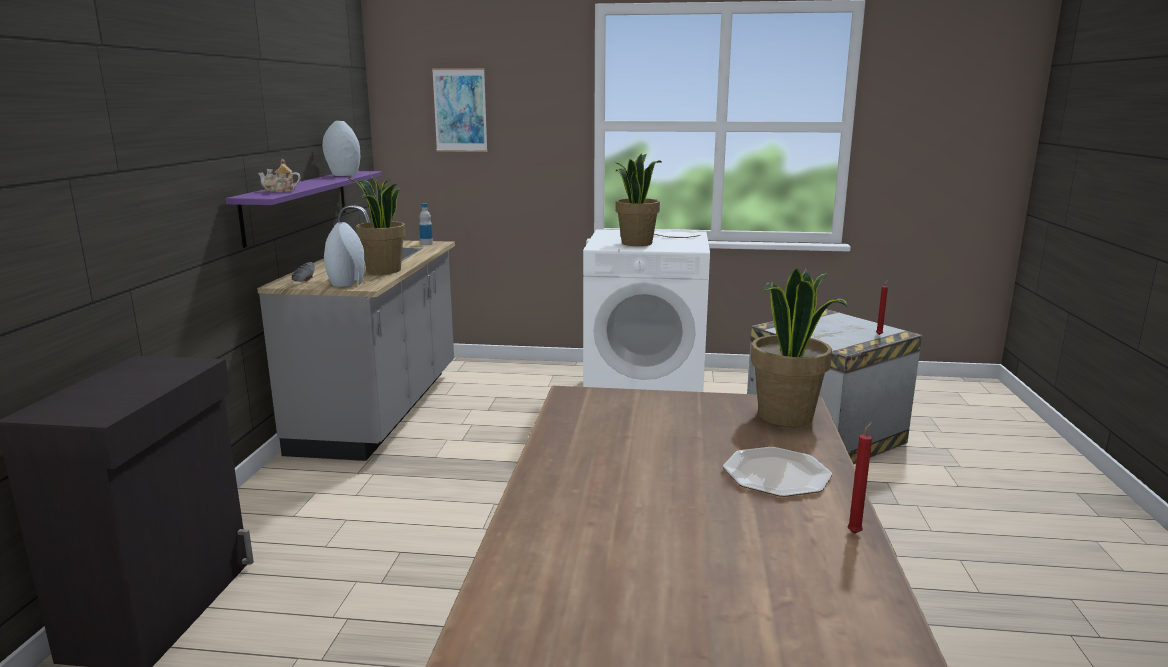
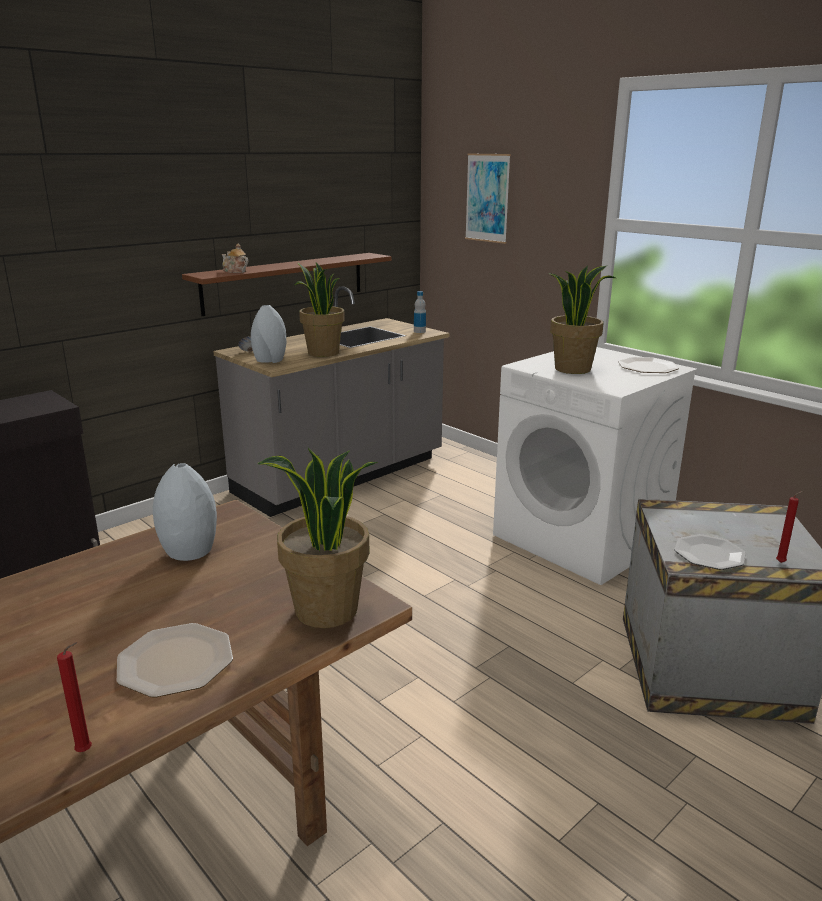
camera: 40 degrees right, 5 degrees up
(297, 205) = (285, 282): purple shelf -> brown shelf
(344, 175) = (345, 258): grey vase -> grey vase (189, 551)
(843, 341) = (709, 554): none -> plate

